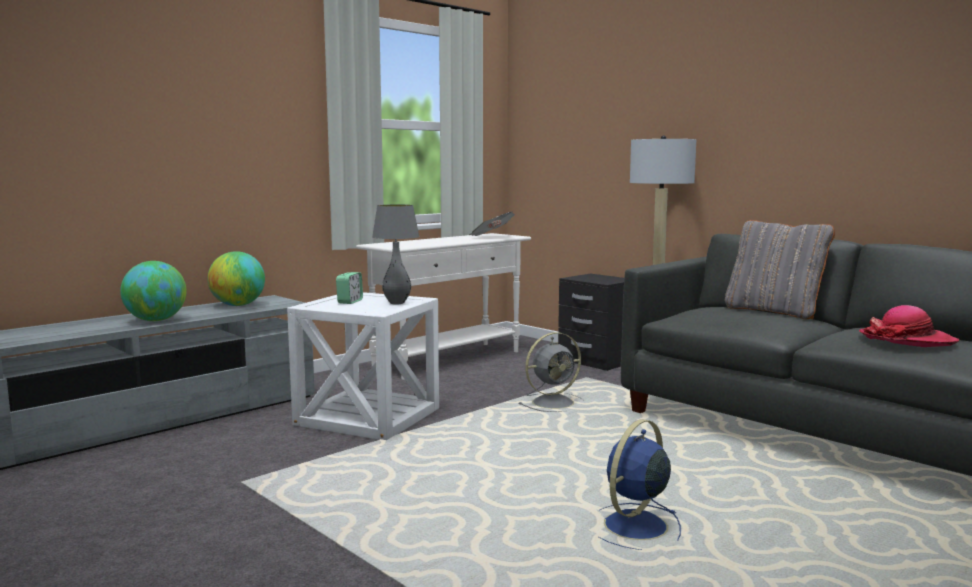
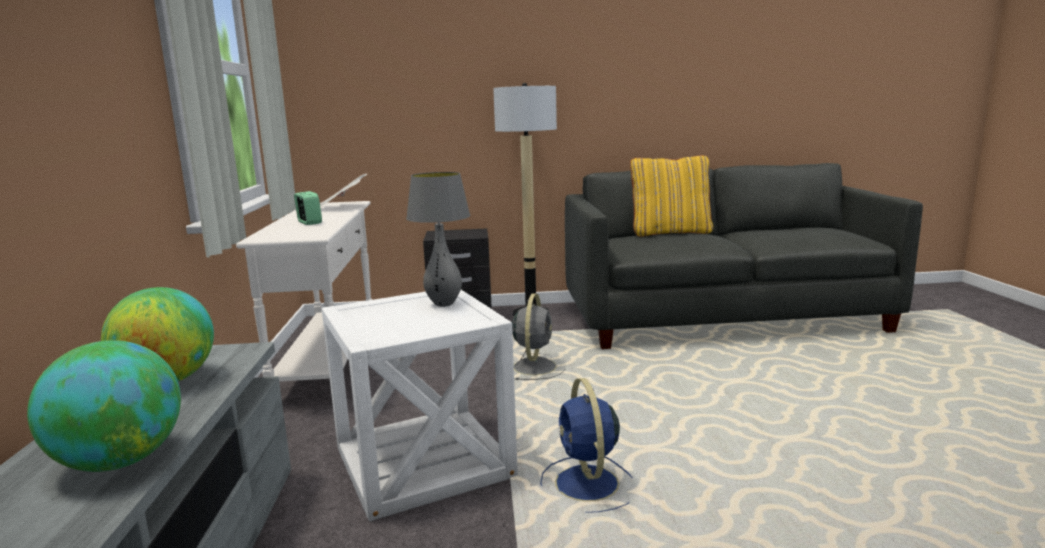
camera: 50 degrees left, 5 degrees up
(350, 301) = (385, 319): alarm clock -> alarm clock (309, 223)
(634, 527) = (844, 436): blue fan -> blue fan (587, 485)
(774, 312) = (670, 233): grey pillow -> yellow pillow
(907, 340) = (802, 234): hat -> none

